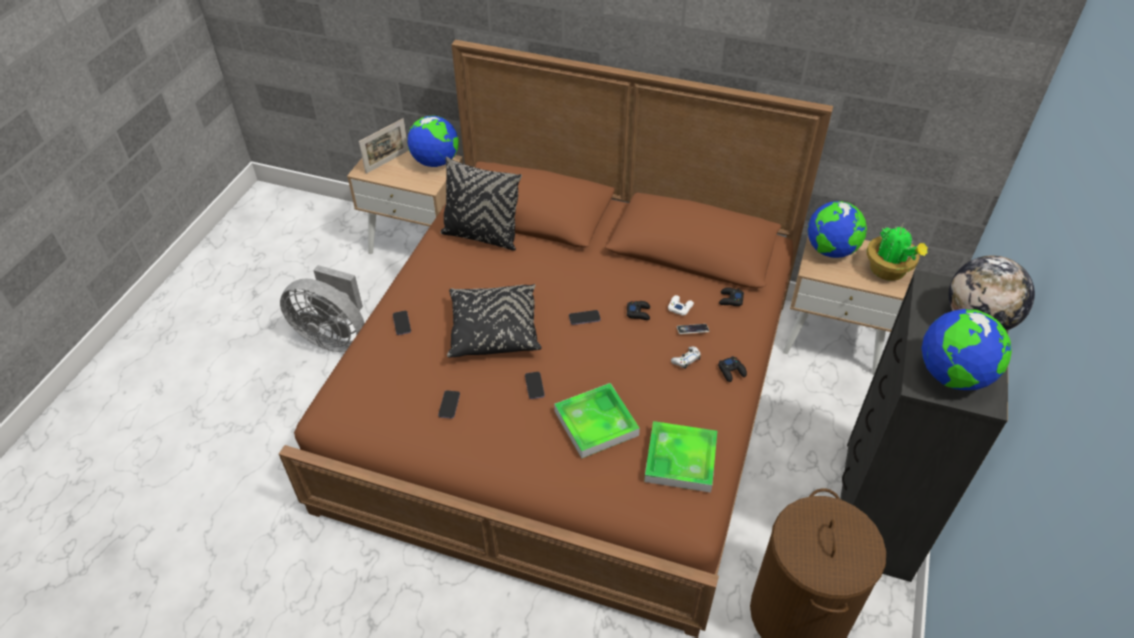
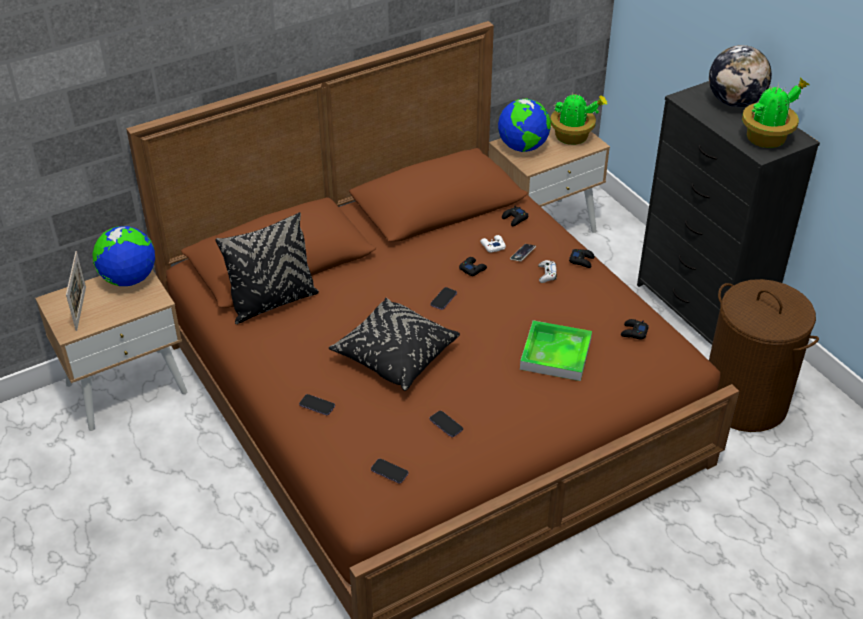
camera: 50 degrees left, 5 degrees down
(334, 336) = (170, 514): grey fan -> none
(534, 386) = (482, 365): phone -> phone (389, 472)
(680, 459) = (633, 332): tray -> black game controller
(953, 376) = (767, 138): globe -> potted plant

